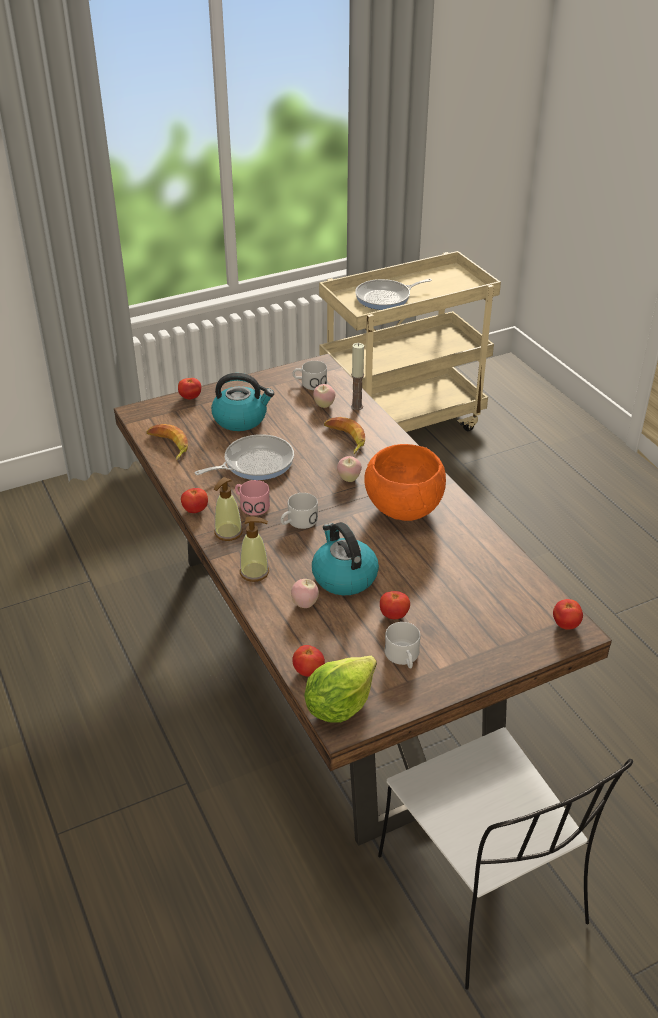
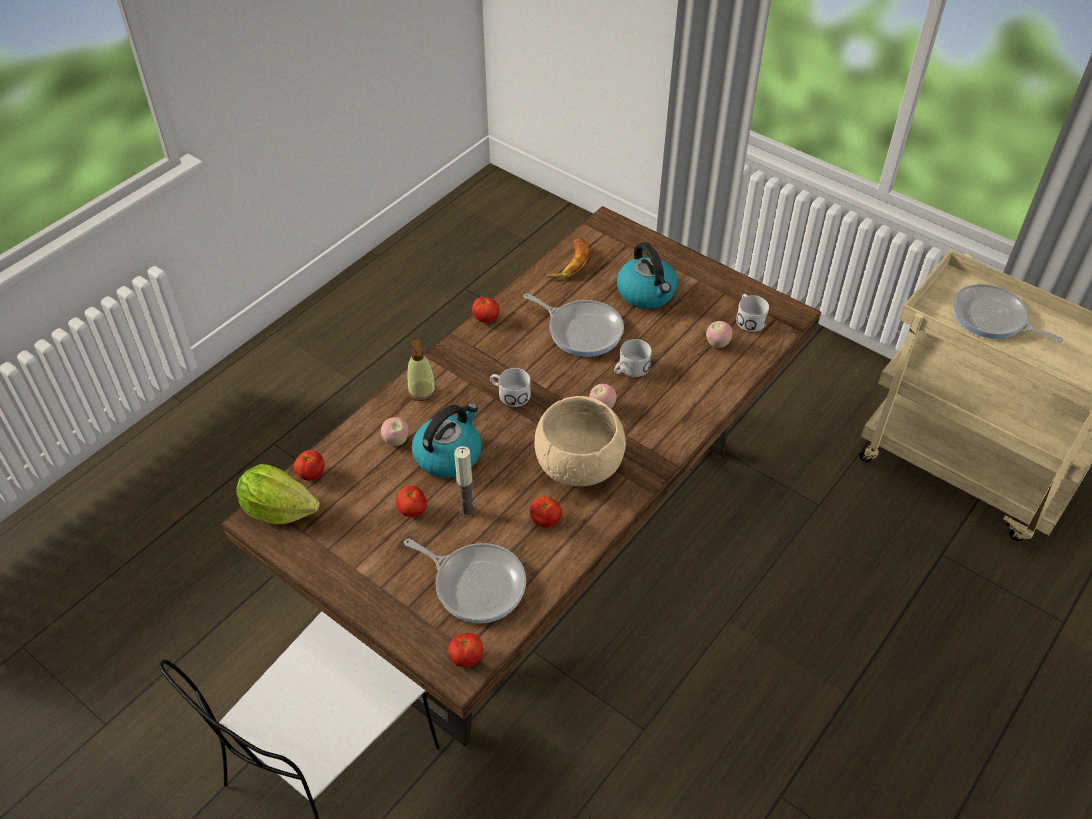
camera: 65 degrees right, 10 degrees up
(190, 397) = (656, 246): tomato -> tomato (545, 521)
(228, 532) = (467, 352): soap dispenser -> none
(251, 505) = (515, 352): pink mug -> none
(345, 438) = (669, 380): banana -> none
(356, 407) = (735, 370): candle -> candle (467, 510)
(403, 509) = (578, 466): orange bowl -> beige bowl
(403, 658) = (357, 536): white mug -> white mug (630, 370)
(494, 599) = (476, 584): none -> frying pan

